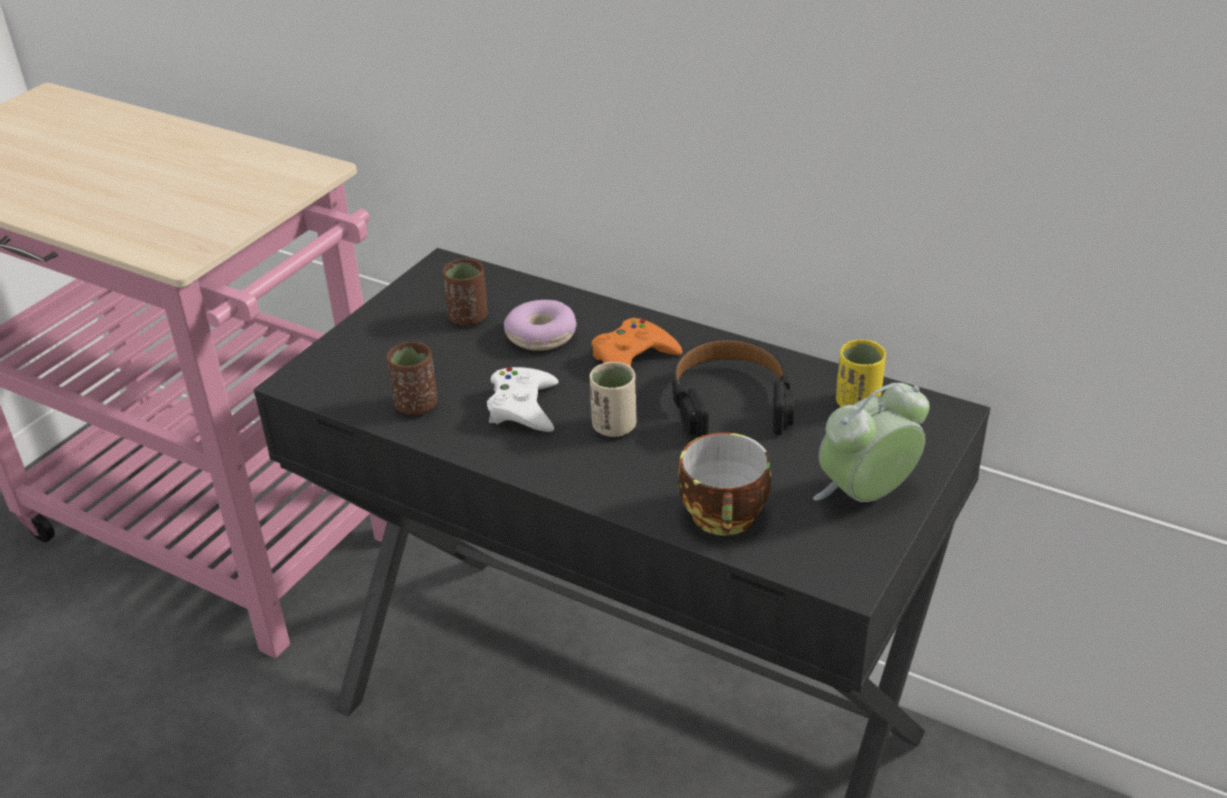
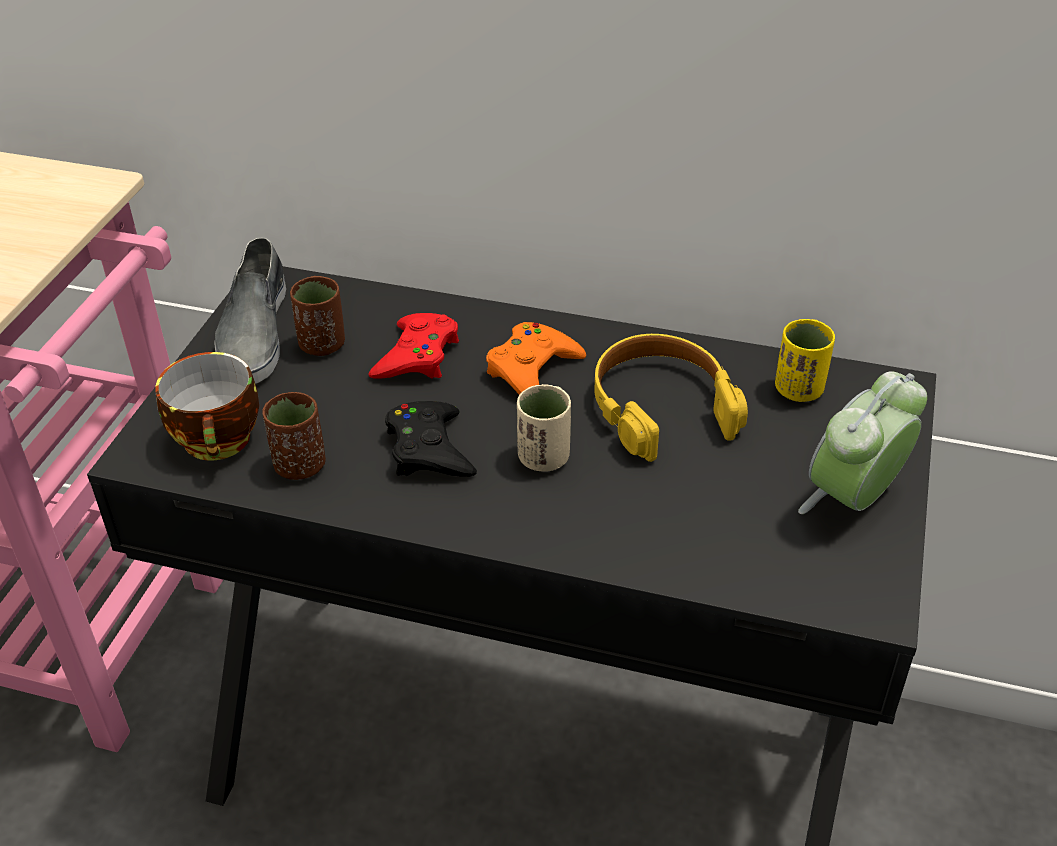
camera: 15 degrees left, 5 degrees up
(418, 301) = (254, 332): none -> grey shoe
(523, 407) = (429, 449): white game controller -> black game controller
(541, 336) = (417, 356): donut -> red game controller
(726, 518) = (713, 553): cup -> cup (220, 441)
(730, 401) = (661, 407): black headphones -> yellow headphones

